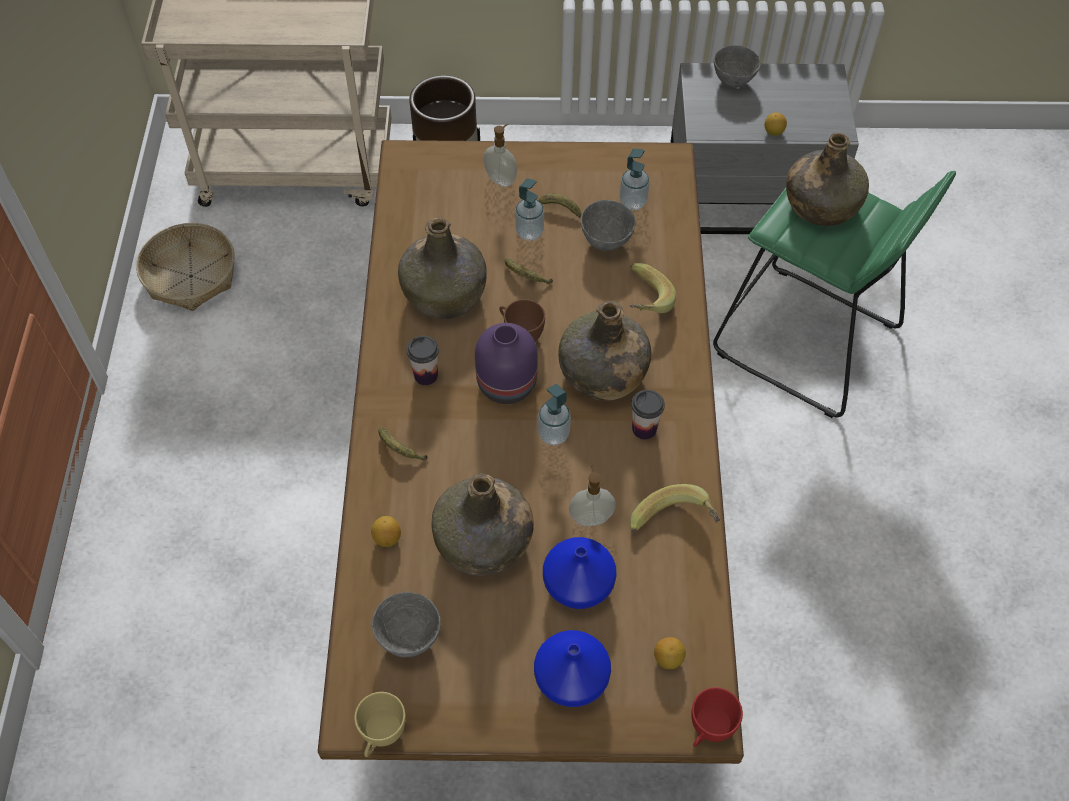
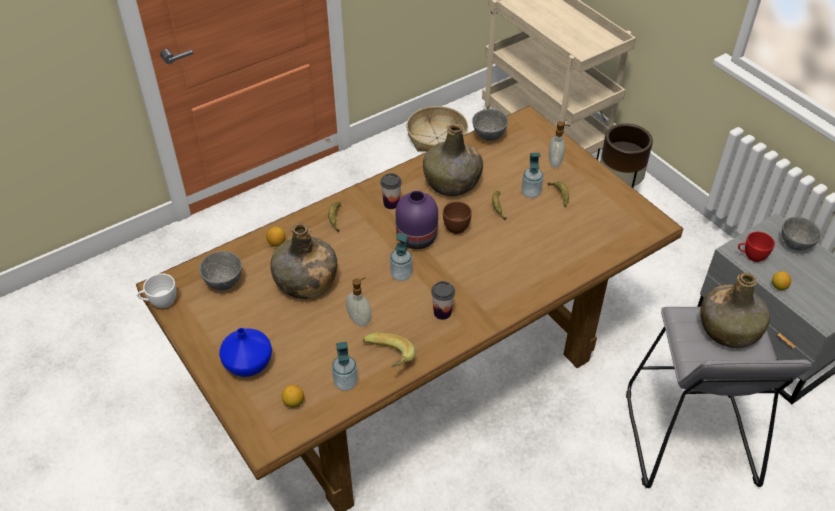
camera: 55 degrees right, 10 degrees down
(381, 735) = (160, 302): yellow cup -> white cup
(580, 585) = (311, 337): blue vase -> none
(602, 373) = (463, 274): green bottle -> none
(607, 241) = (561, 228): grey bowl -> grey bowl (489, 137)
(633, 202) = (603, 224): soap dispenser -> soap dispenser (345, 382)
(641, 301) = (533, 265): banana -> none
(708, 730) = (260, 445): red cup -> red cup (751, 256)
(805, 341) = (688, 437): green stool -> grey stool

